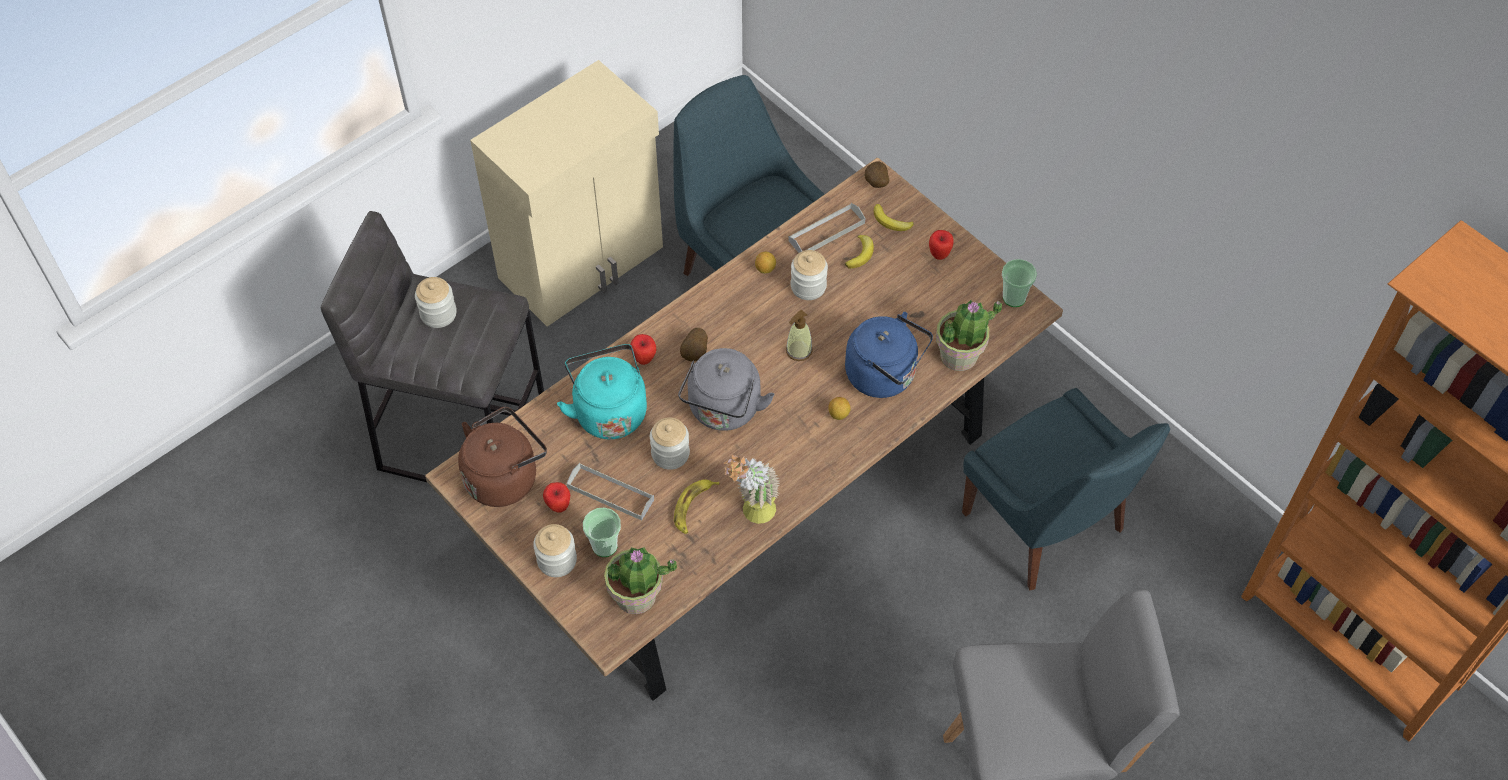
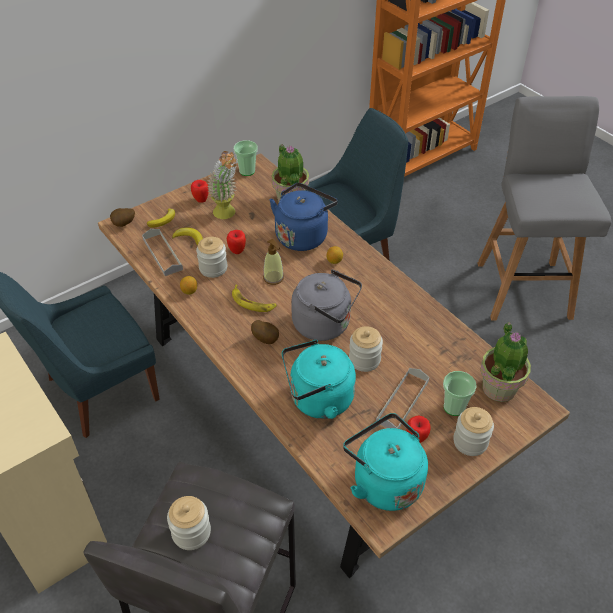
camera: 85 degrees left, 10 degrees down
(505, 476) = (384, 481): brown kettle -> turquoise kettle
(644, 359) = (266, 373): apple -> apple (237, 251)
(693, 507) = (415, 348): banana -> banana (252, 302)
(752, 514) = (421, 313): potted plant -> potted plant (227, 215)

